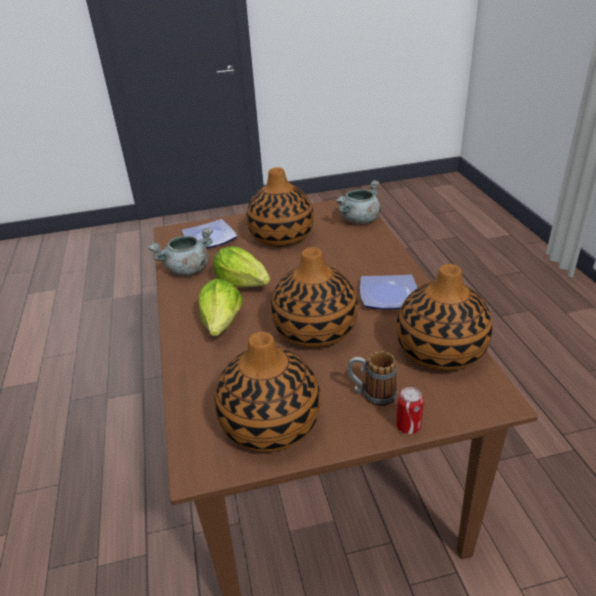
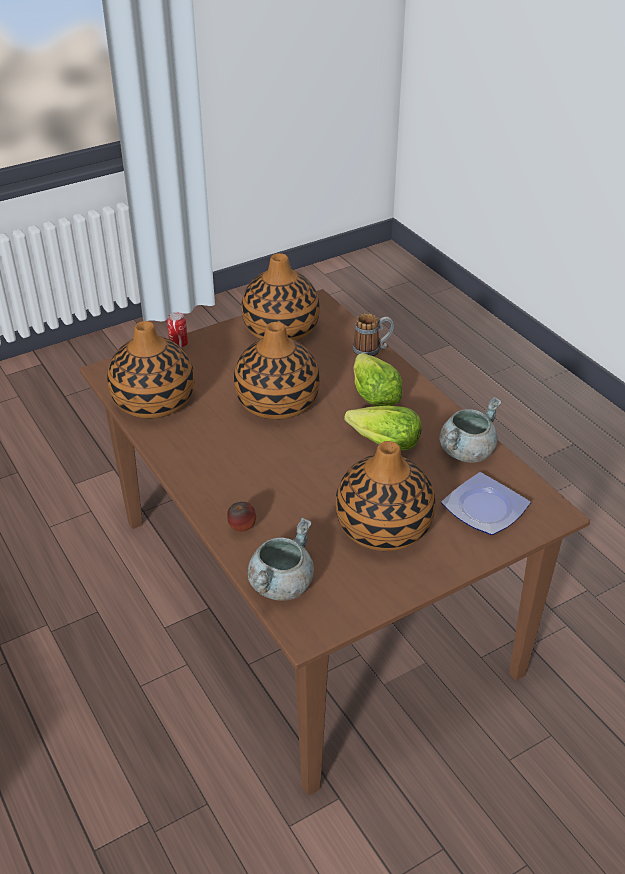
camera: 160 degrees right, 5 degrees up
(372, 394) = (209, 359): mug -> mug (372, 350)
(376, 246) = (242, 529): none -> apple
(389, 296) = (210, 452): plate -> none

